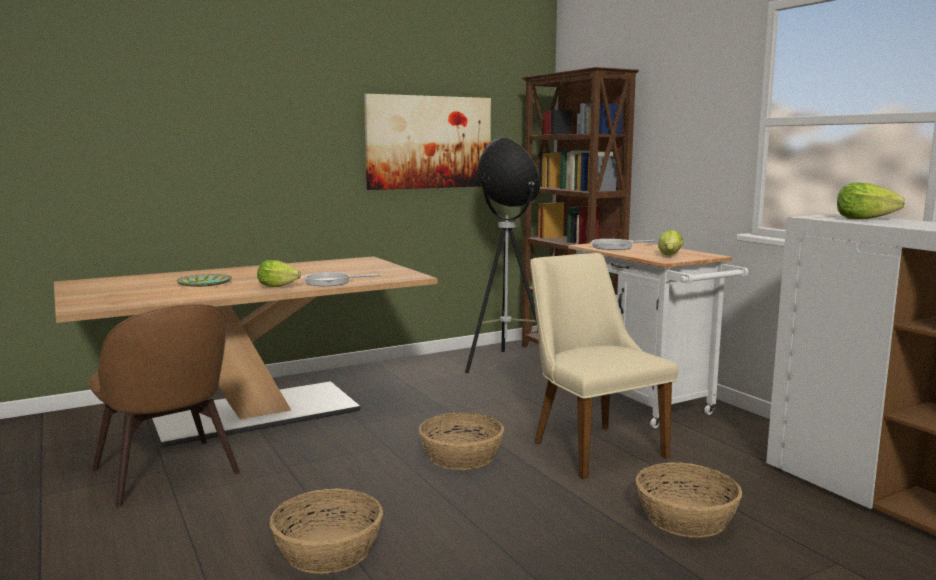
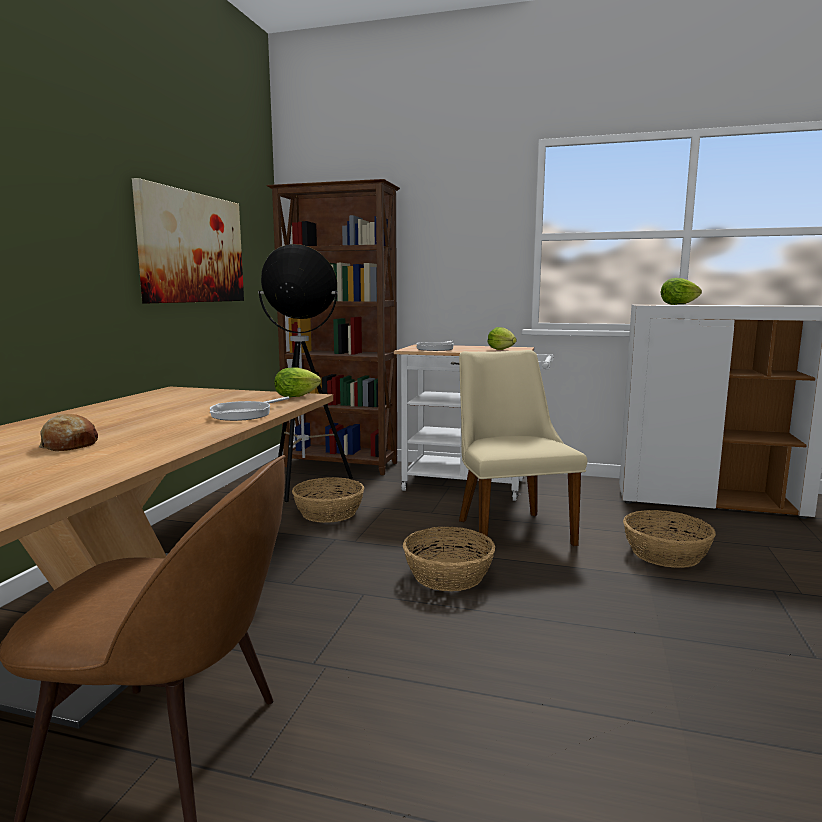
camera: 45 degrees left, 0 degrees up
(204, 284) = (69, 445): plate -> bread
(280, 287) = (203, 428): lettuce -> lettuce (299, 396)
(329, 550) = (551, 720): basket -> basket (329, 512)
(590, 445) = (509, 528): beige chair -> beige chair turned 60 degrees clockwise

